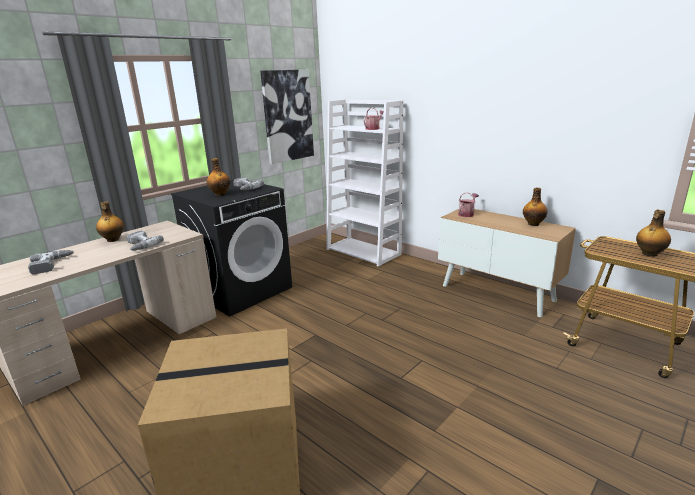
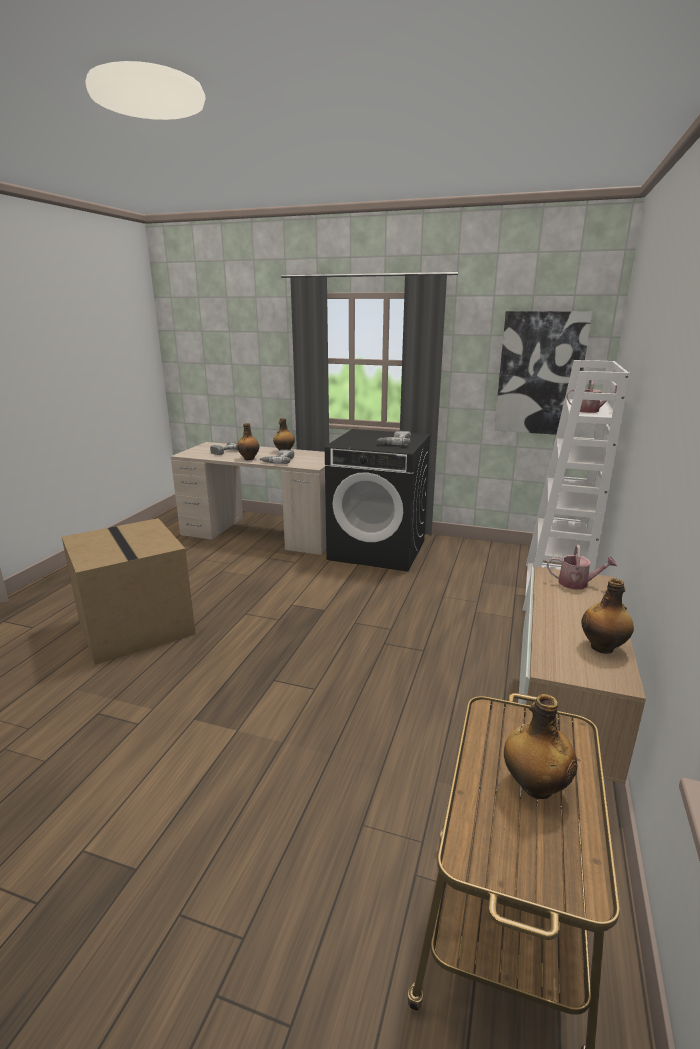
camera: 65 degrees right, 0 degrees up
(220, 194) = (364, 440): bottle -> bottle (249, 458)

